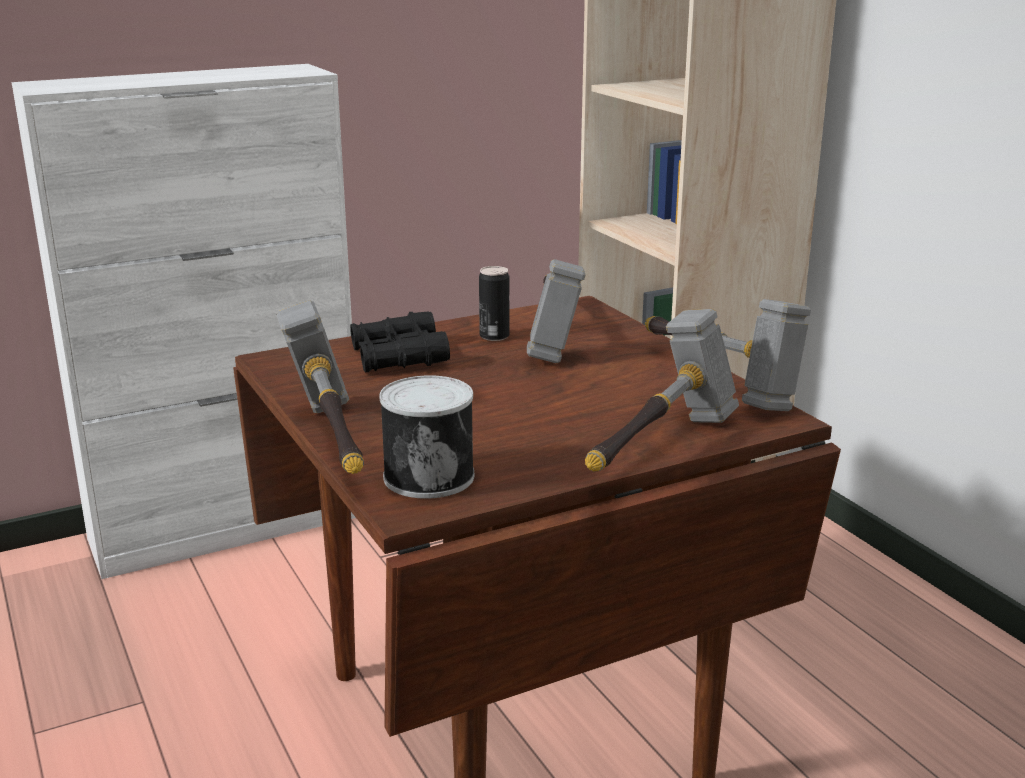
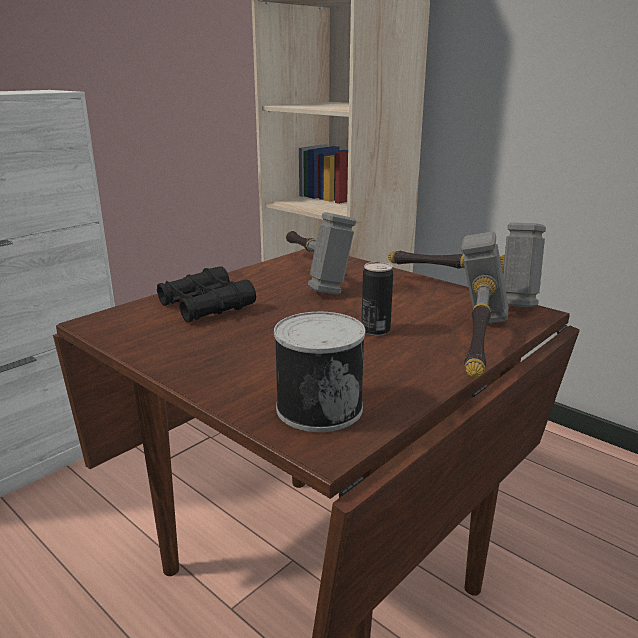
camera: 20 degrees left, 0 degrees up
(332, 441) = (202, 389): hammer -> none
(494, 336) = (270, 281): can -> can (375, 330)

